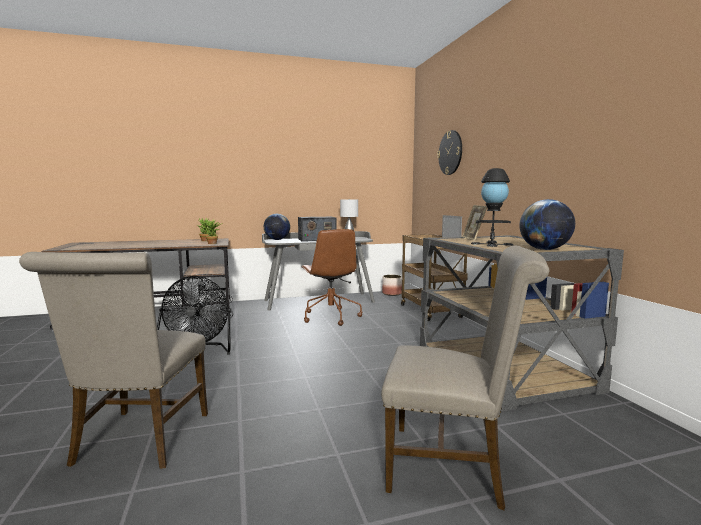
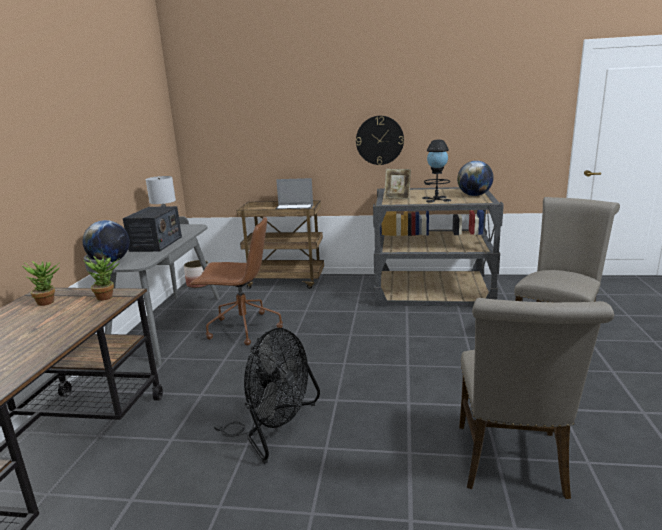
camera: 65 degrees left, 10 degrees up
(139, 442) = (512, 464): beige chair -> beige chair turned 75 degrees clockwise
(450, 152) = (265, 110): wall clock -> wall clock (379, 140)

